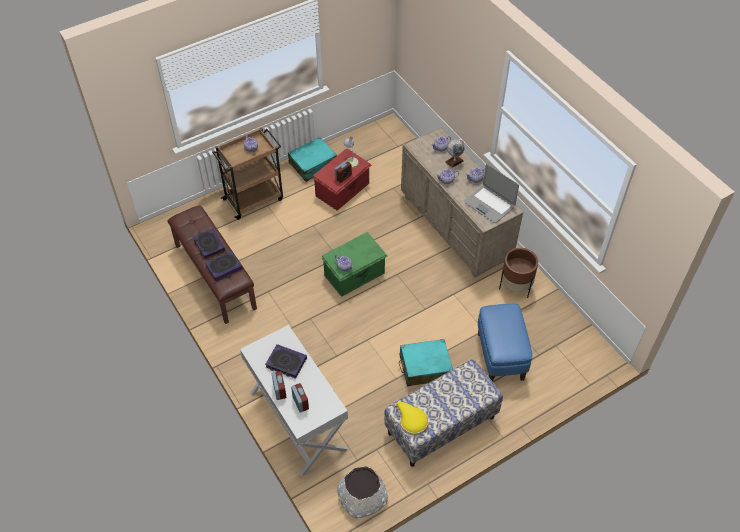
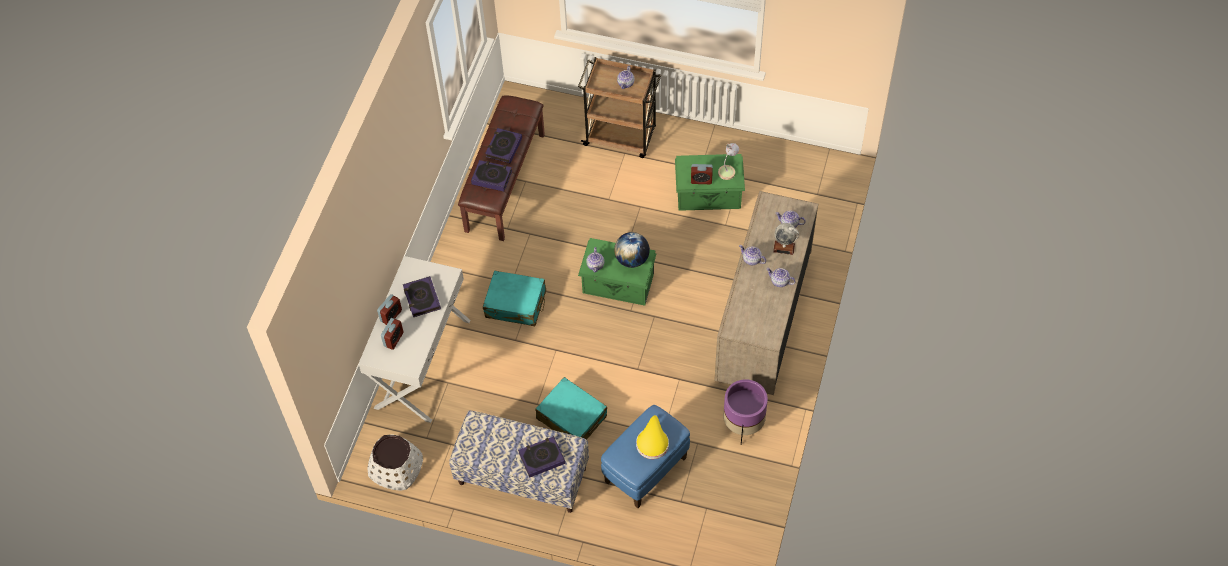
camera: 50 degrees right, 5 degrees up
(313, 164) = (714, 146): turquoise suitcase -> turquoise suitcase (515, 304)
(343, 190) = (709, 195): red storage box -> green storage box
(361, 246) = (632, 259): none -> globe
(411, 421) = (473, 439): yellow hat -> yellow hat (652, 442)
(464, 392) = (541, 458): none -> book
(489, 204) = (758, 316): laptop -> none
(515, 287) = (743, 425): brown planter -> purple planter

